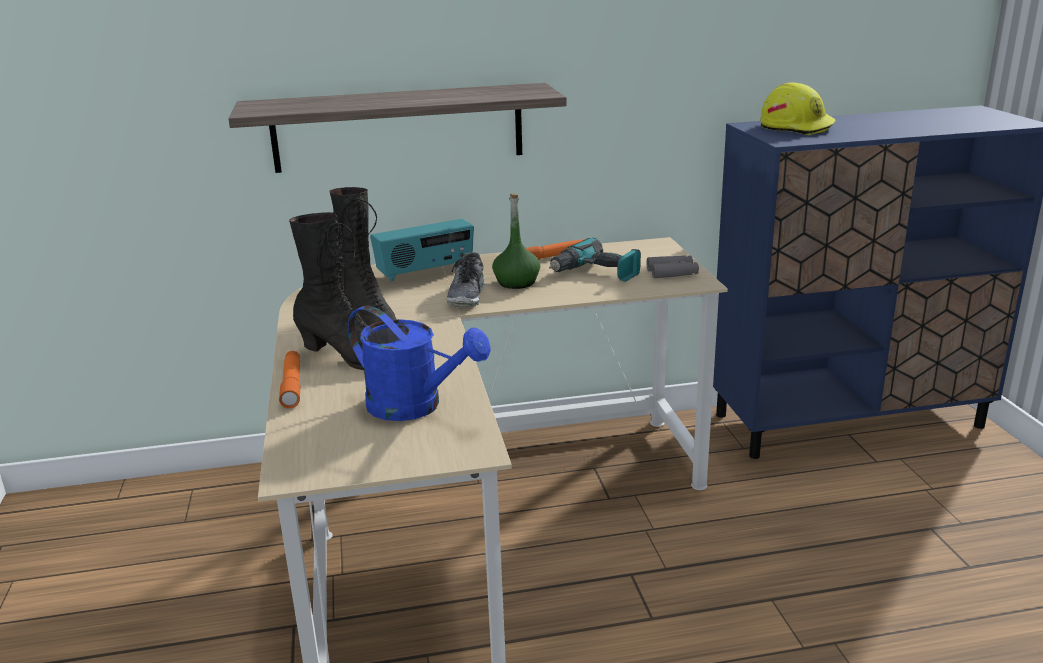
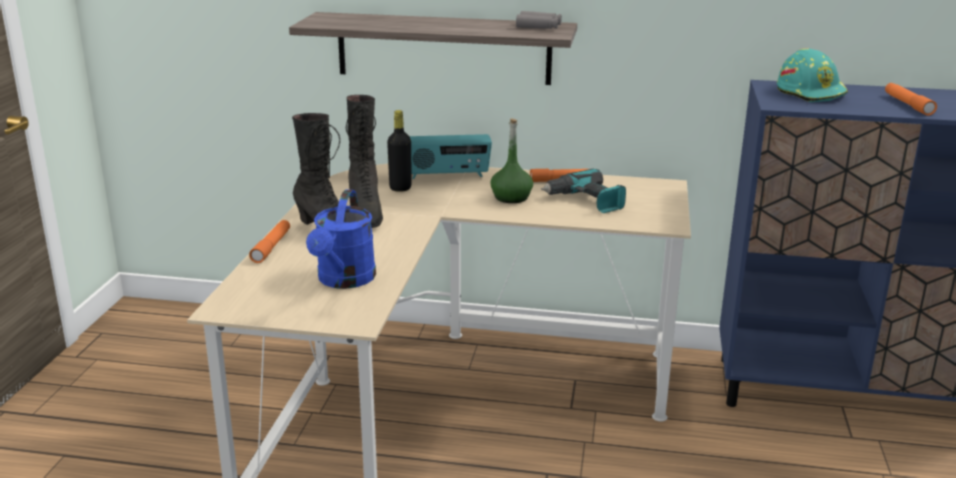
camera: 20 degrees right, 0 degrees up
(386, 293) = (400, 188): none -> black bottle
(415, 407) = (344, 281): blue watering can -> blue watering can turned 45 degrees clockwise
(467, 295) = (461, 201): shoe -> none
(672, 272) = (654, 212): grey binoculars -> grey binoculars (539, 26)
(797, 127) = (811, 93): yellow hard hat -> turquoise hard hat
(891, 127) = (907, 105): none -> orange flashlight

